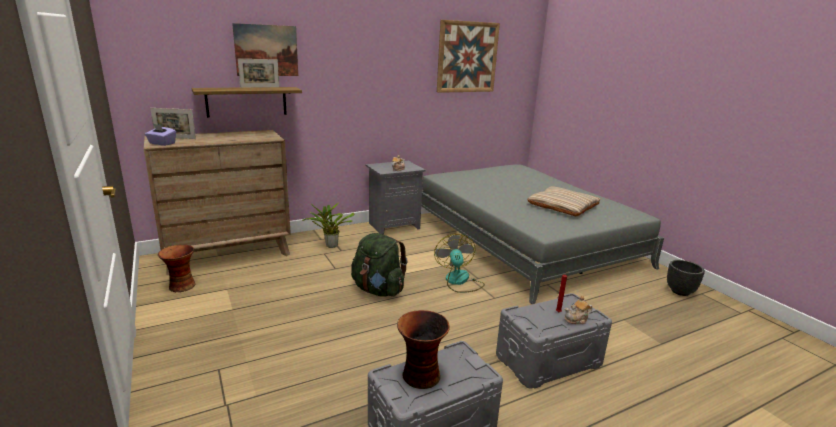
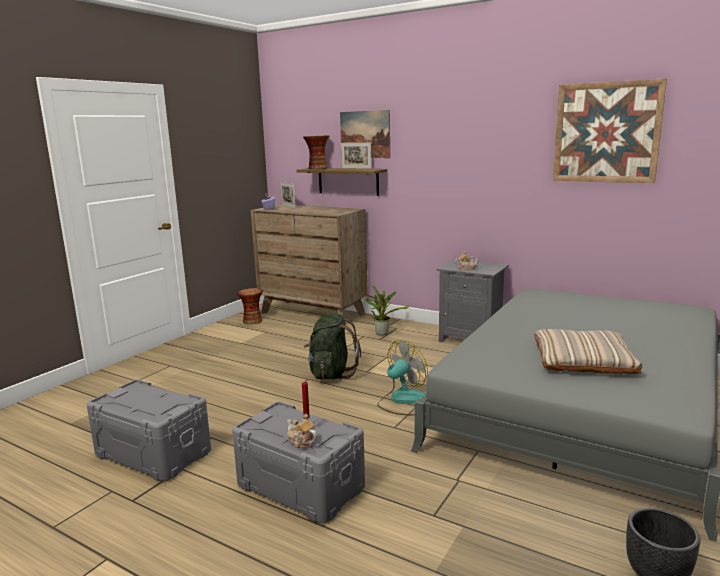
camera: 60 degrees right, 5 degrees down
(420, 377) = (141, 397): vase -> vase (317, 168)

